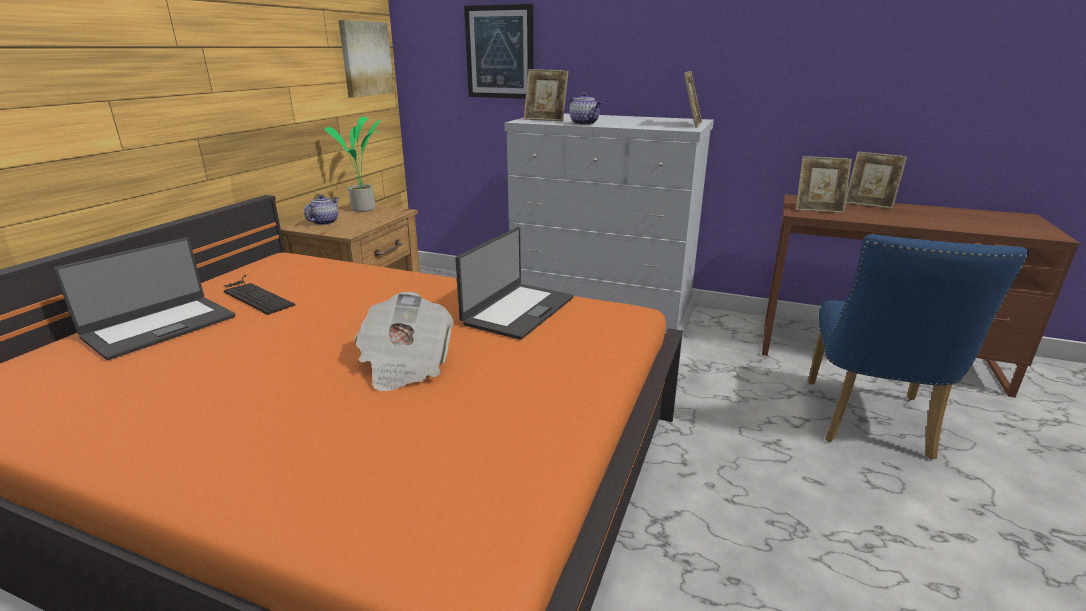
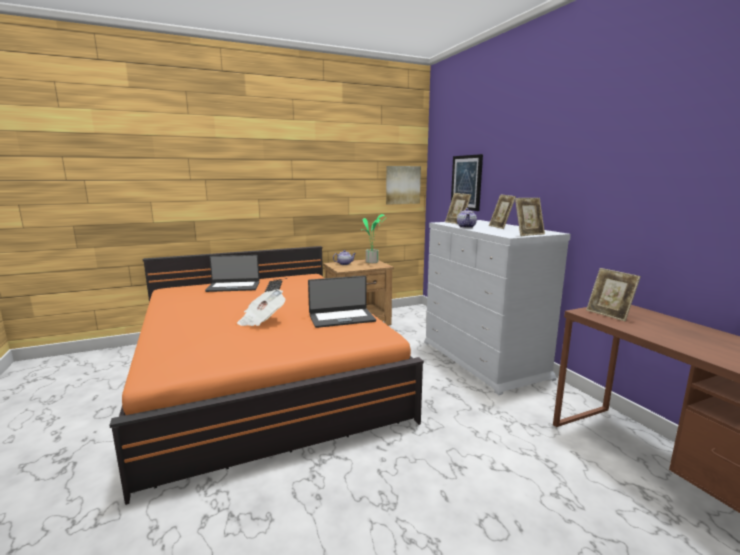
camera: 45 degrees right, 10 degrees down
(868, 424) = (554, 499): blue chair -> none
(869, 204) = (678, 323): picture frame -> picture frame (500, 227)

